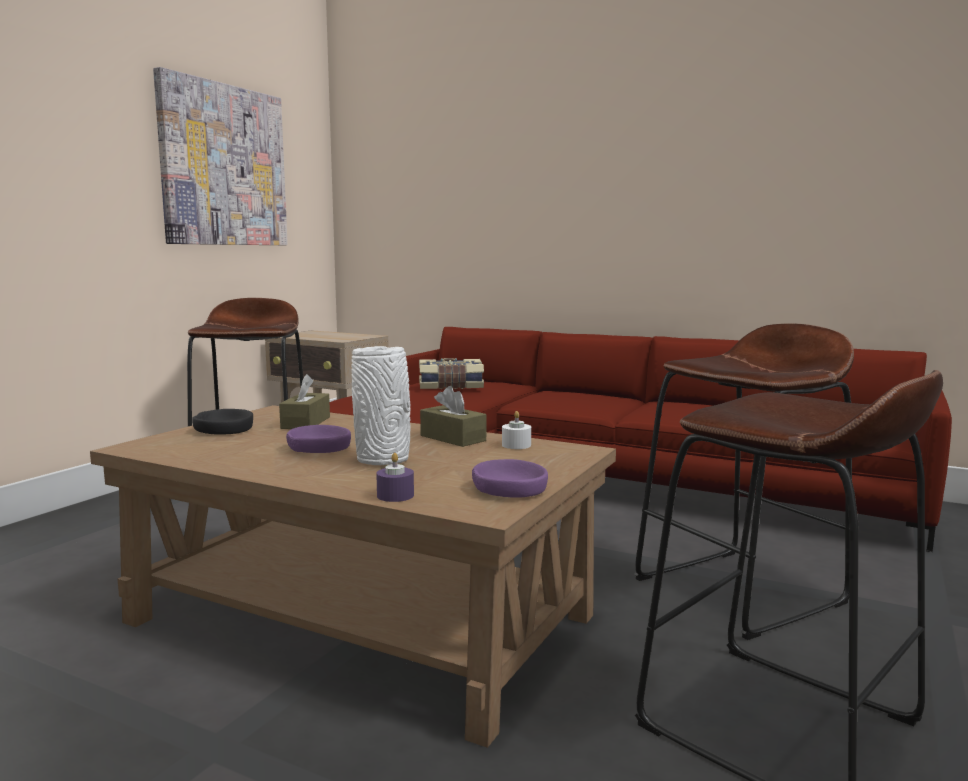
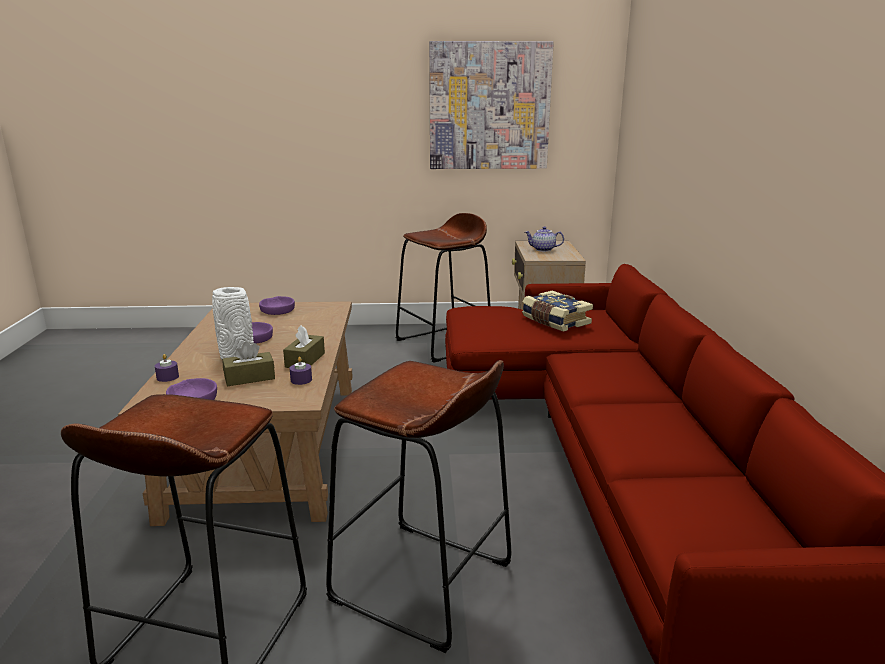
camera: 60 degrees right, 10 degrees up
(223, 430) = (277, 310): black bowl -> purple bowl
(306, 422) = (311, 319): brown tissue box -> brown tissue box (249, 378)
(323, 336) = (543, 250): none -> teapot
(516, 445) = (301, 380): white candle -> purple candle

